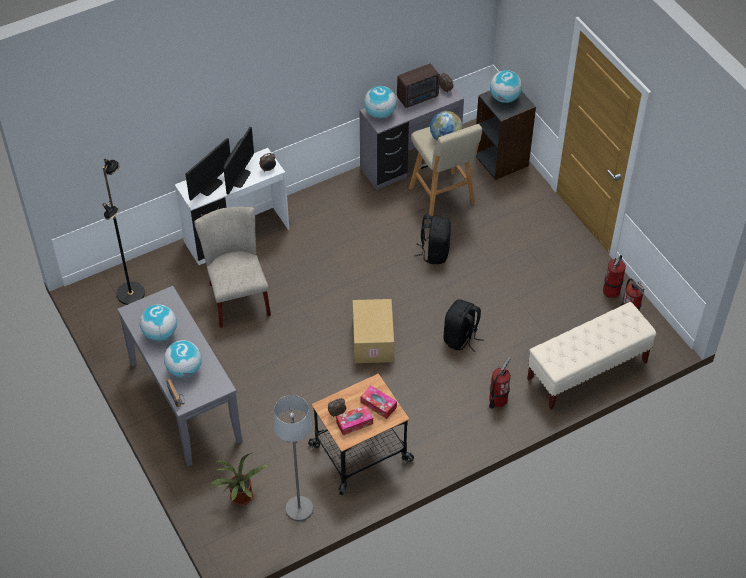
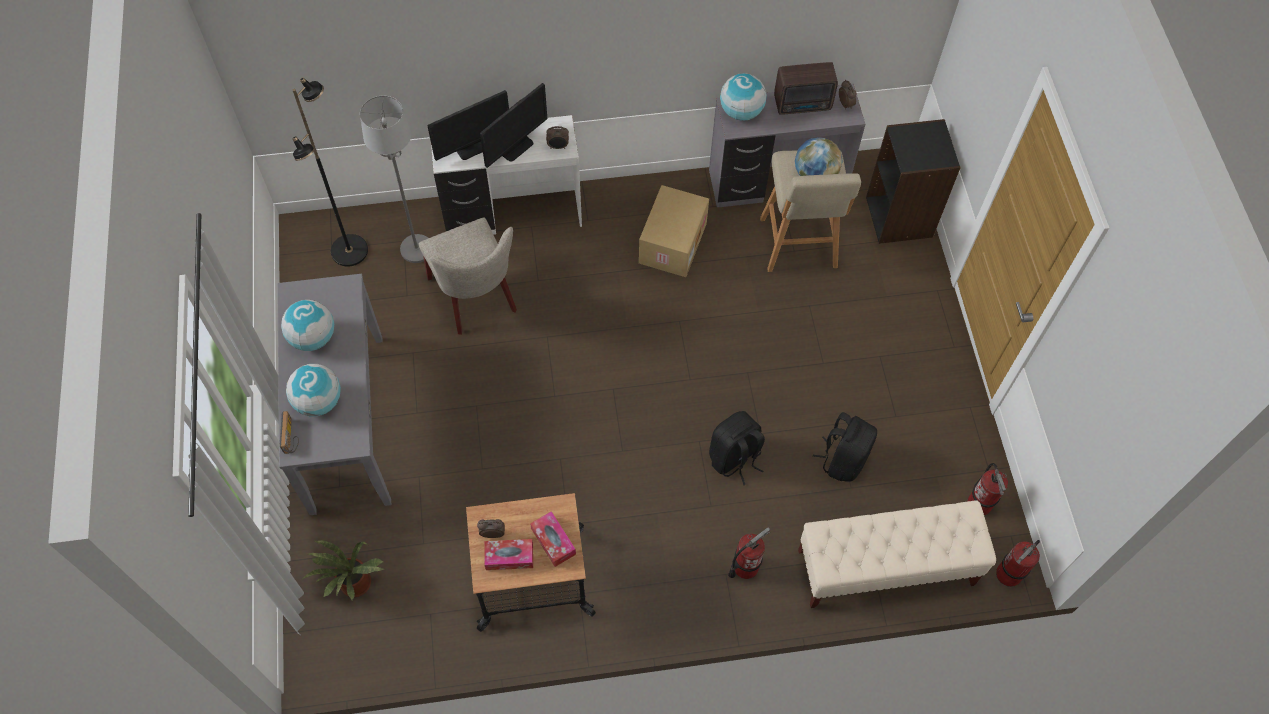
camera: 20 degrees right, 10 degrees up
(237, 296) = (476, 298): beige chair -> beige chair turned 150 degrees clockwise
(299, 509) = (418, 629): grey floor lamp -> grey floor lamp (416, 249)
(372, 340) = (617, 420): cardboard box -> cardboard box (672, 242)
(434, 252) = (753, 321): black backpack -> black backpack (843, 459)
(504, 98) = (921, 141): globe -> none
(611, 291) = (970, 460): fire extinguisher -> fire extinguisher (1009, 574)

